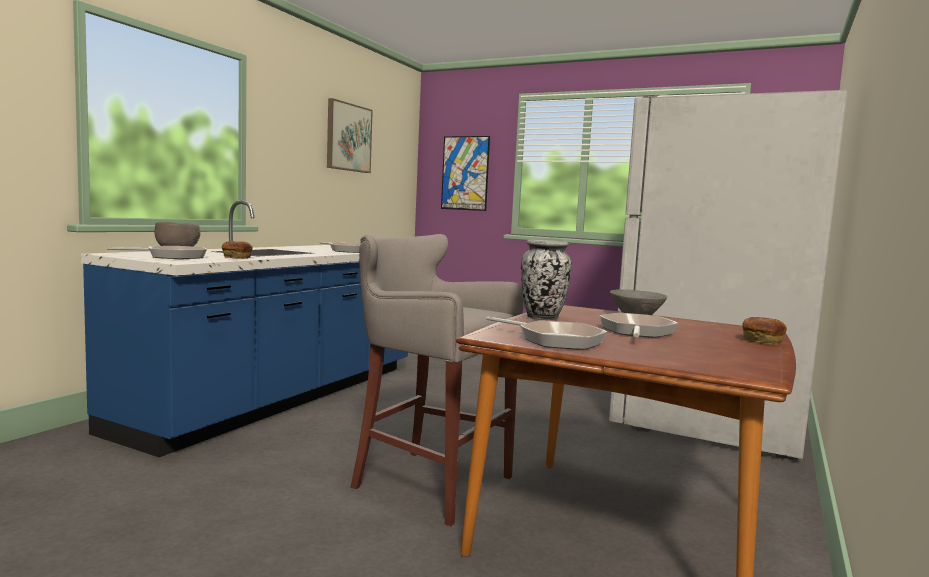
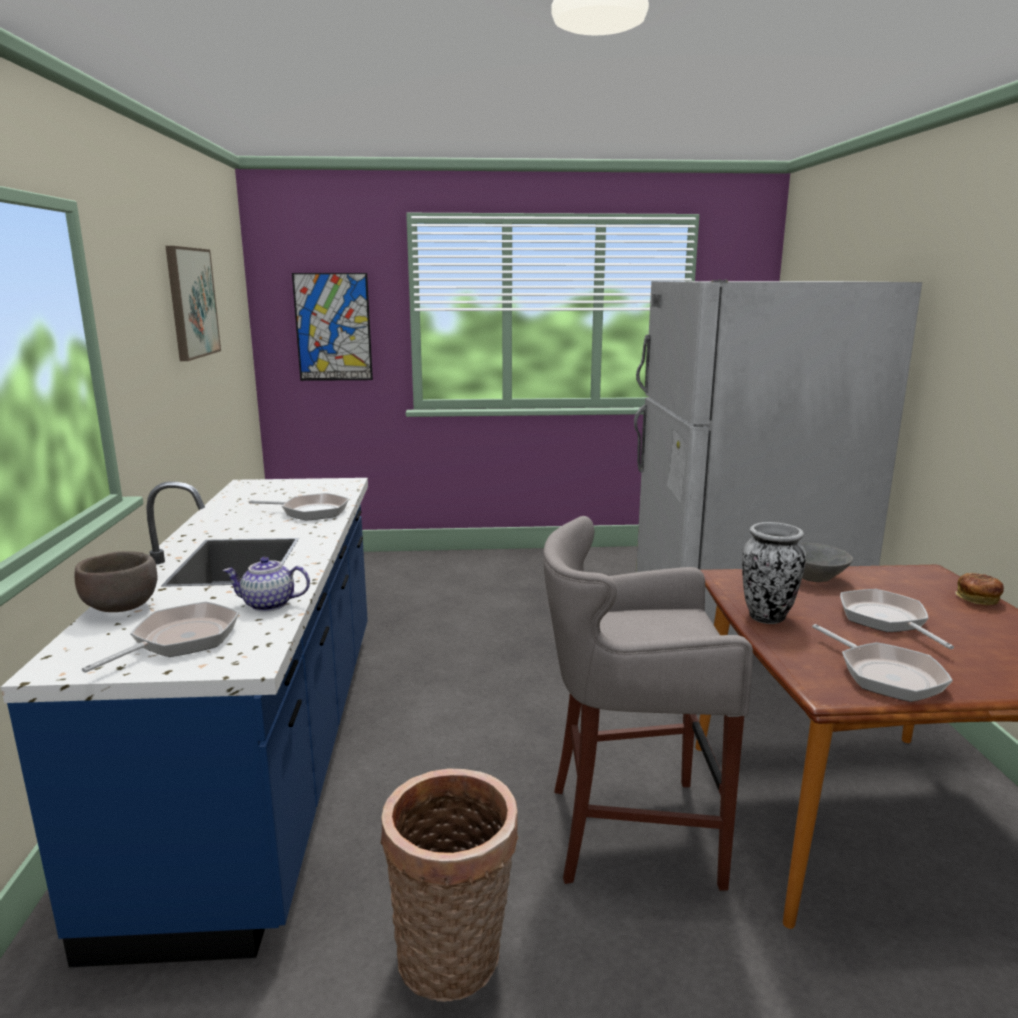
camera: 30 degrees left, 10 degrees up
(236, 257) = (268, 604): bread -> teapot
(241, 491) = (454, 961): none -> basket
(555, 340) = (885, 675): frying pan -> frying pan turned 60 degrees clockwise

